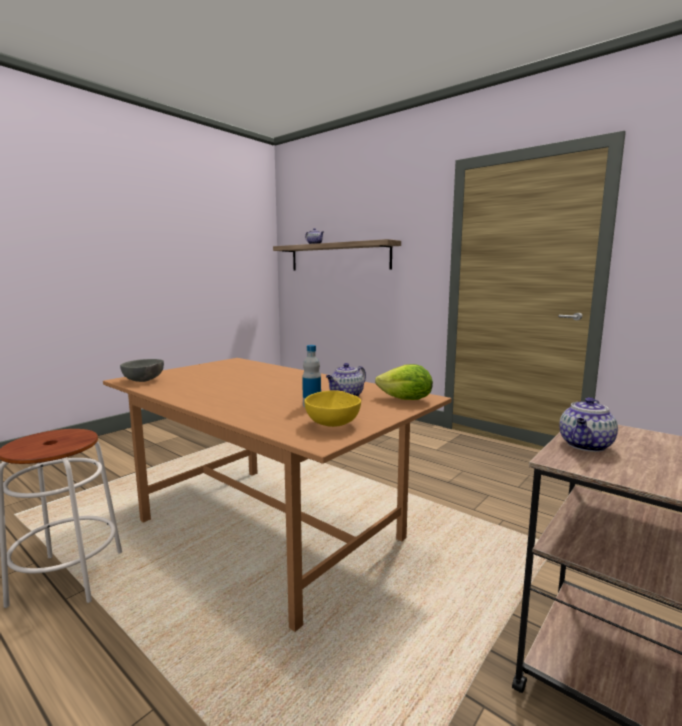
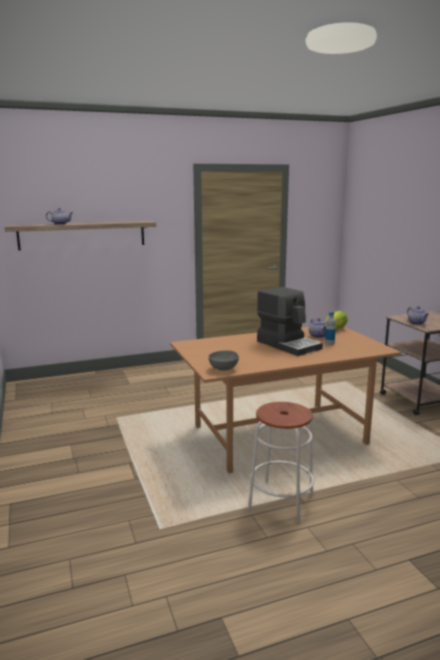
camera: 60 degrees left, 5 degrees up
(276, 389) = (288, 344): none -> coffee machine
(334, 424) = (363, 344): yellow bowl -> none

